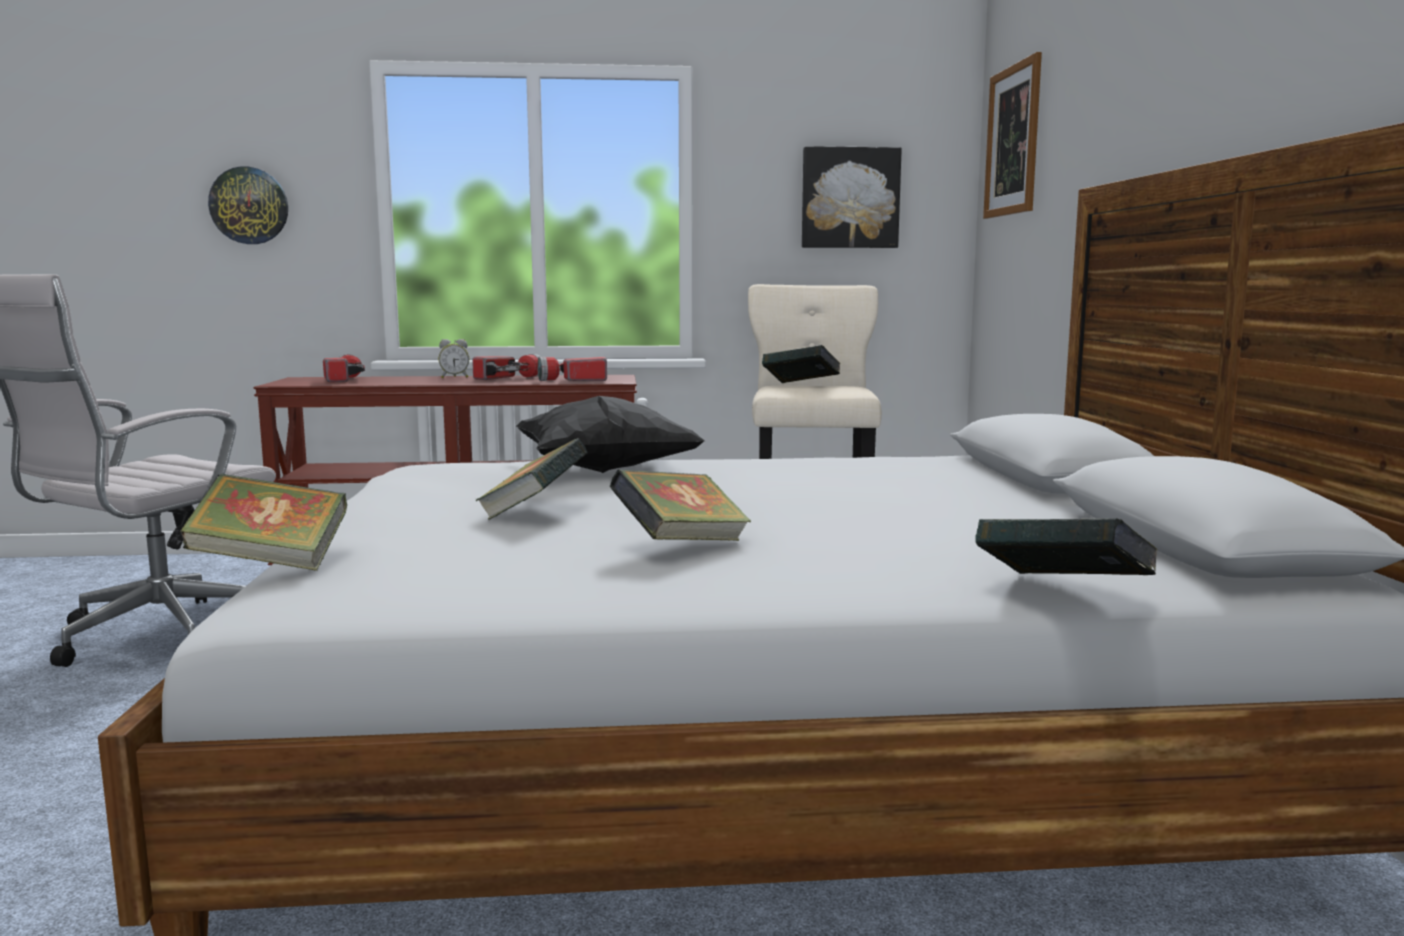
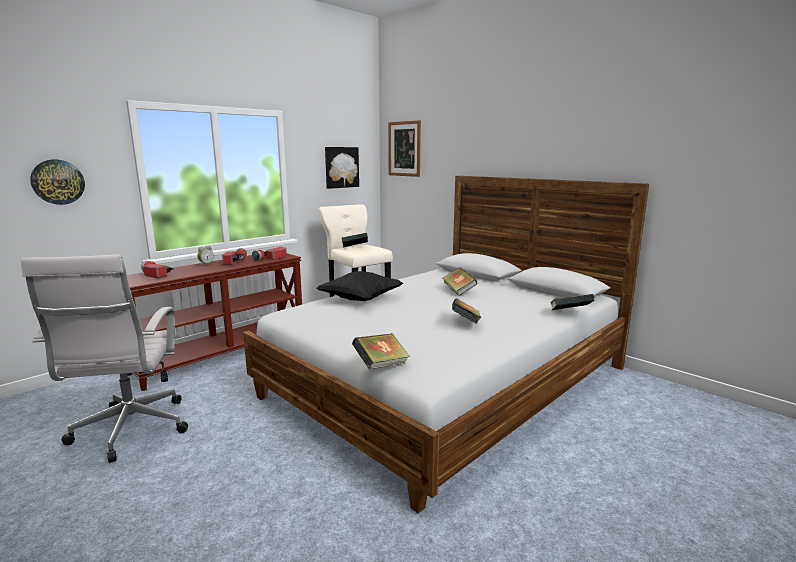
camera: 40 degrees left, 5 degrees up
(534, 511) = (392, 322): book -> book (459, 291)

